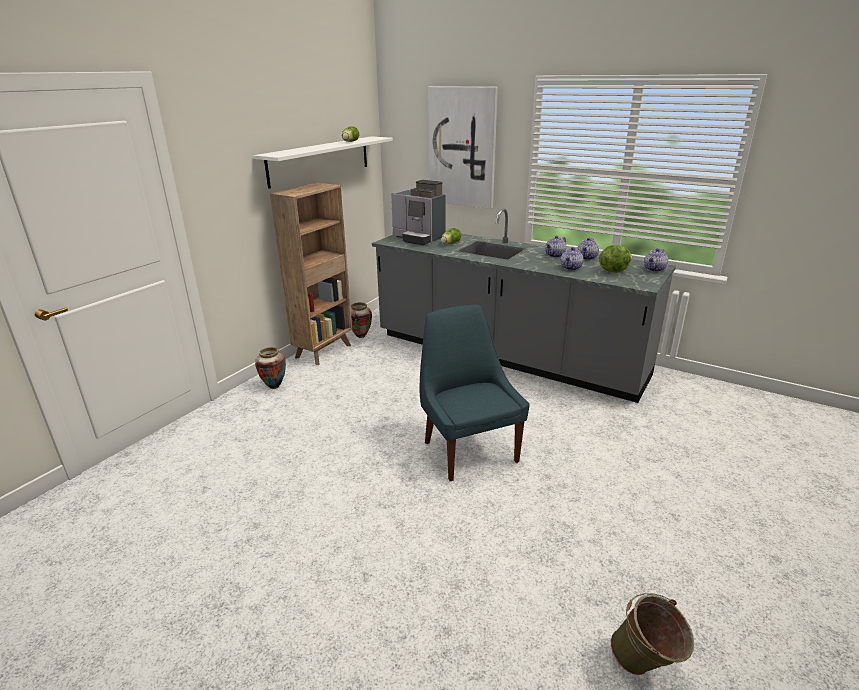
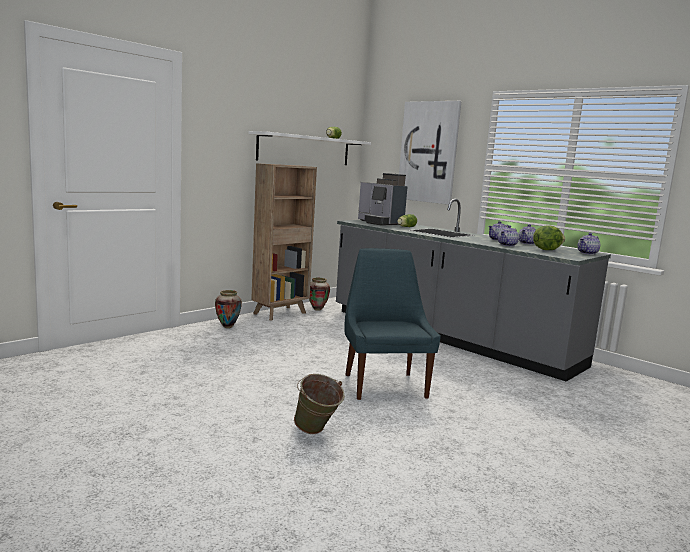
camera: 10 degrees right, 15 degrees down
(645, 666) = (491, 533): green bucket -> green bucket (316, 432)

